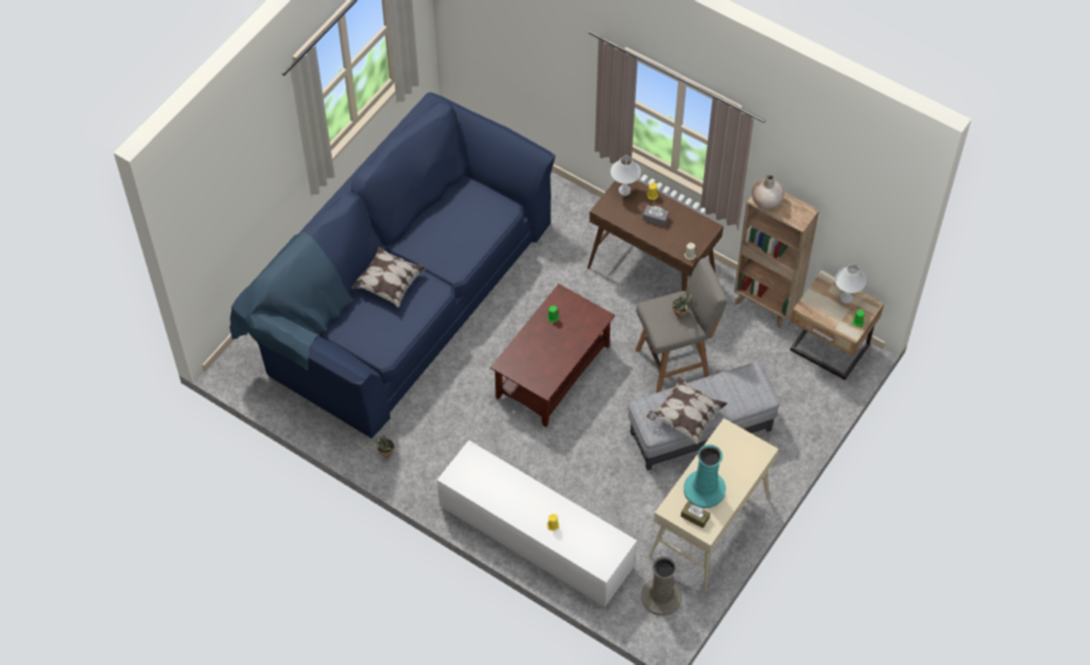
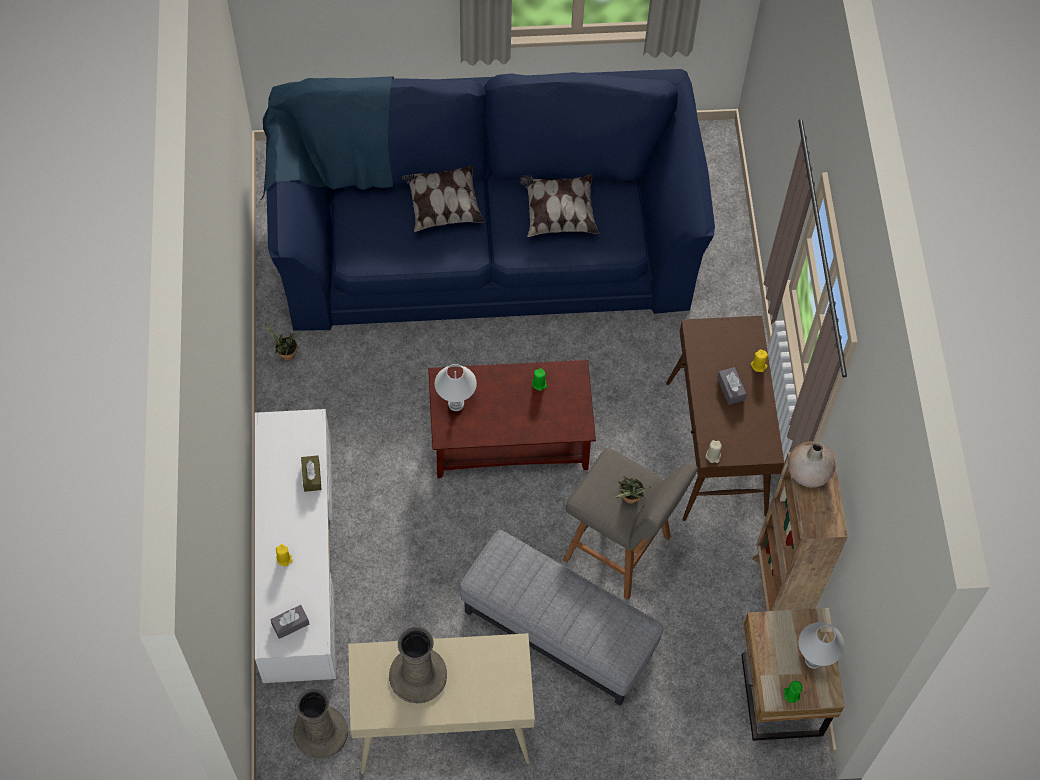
camera: 50 degrees right, 5 degrees up
(599, 549) = (290, 624): none -> grey tissue box
(624, 191) = (739, 335): white table lamp -> white table lamp (456, 404)
(685, 417) = (524, 598): pillow -> pillow (558, 214)
(695, 517) = (374, 689): brown tissue box -> brown tissue box (311, 476)
(704, 489) = (417, 675): turquoise vase -> beige vase

